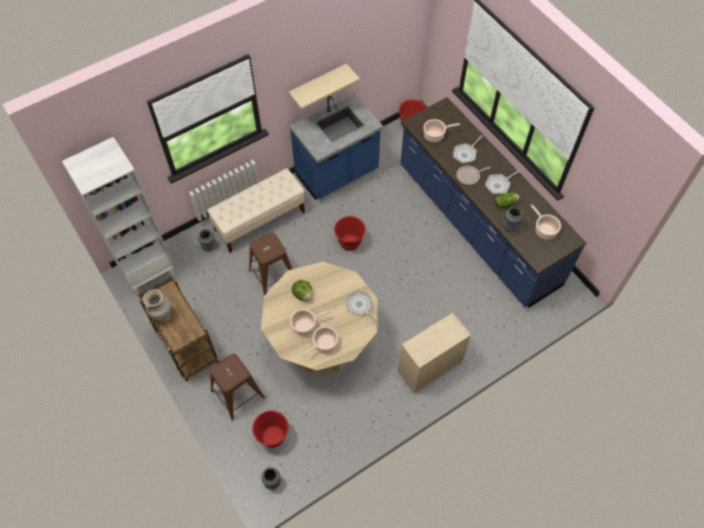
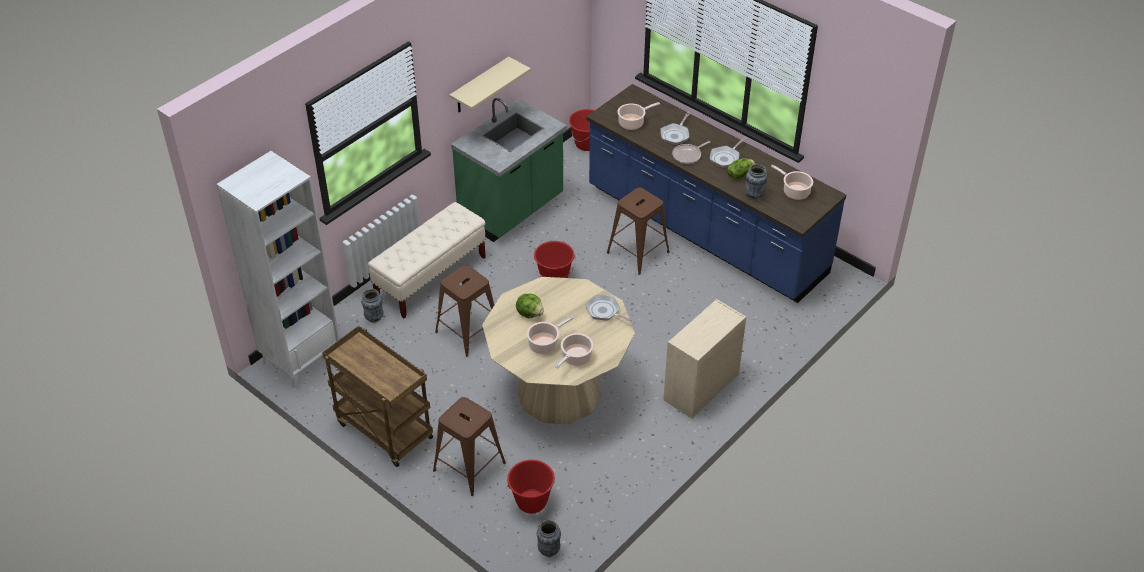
camera: 15 degrees left, 15 degrees down
(162, 316) = (361, 370): beige vase -> none
(337, 174) = (512, 210): blue counter -> green counter
(419, 233) = (638, 252): none -> brown stool

